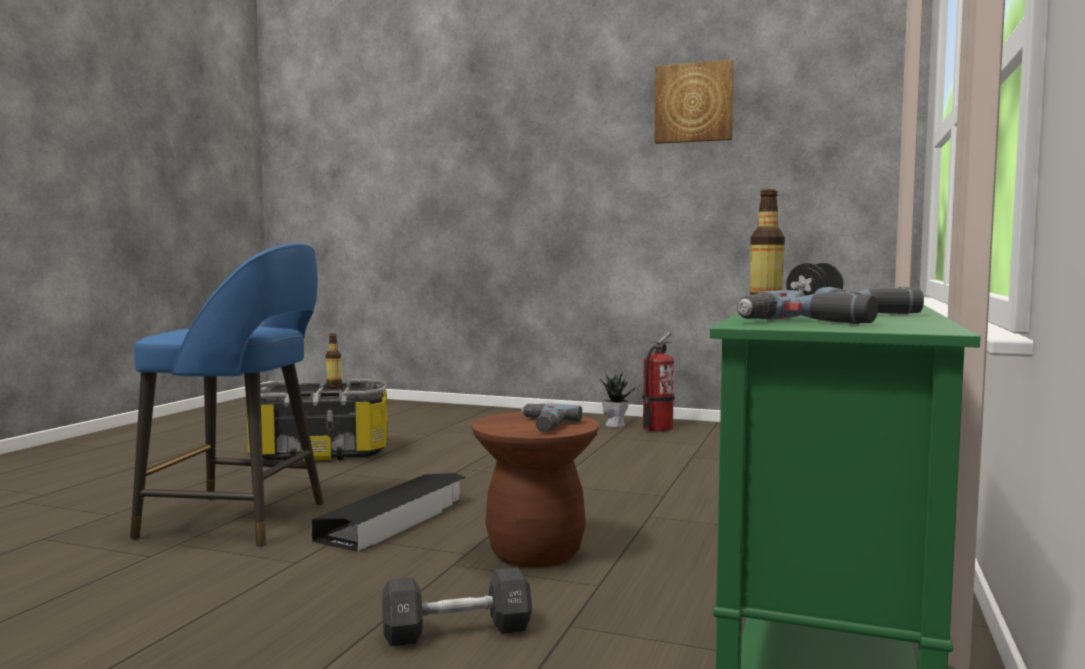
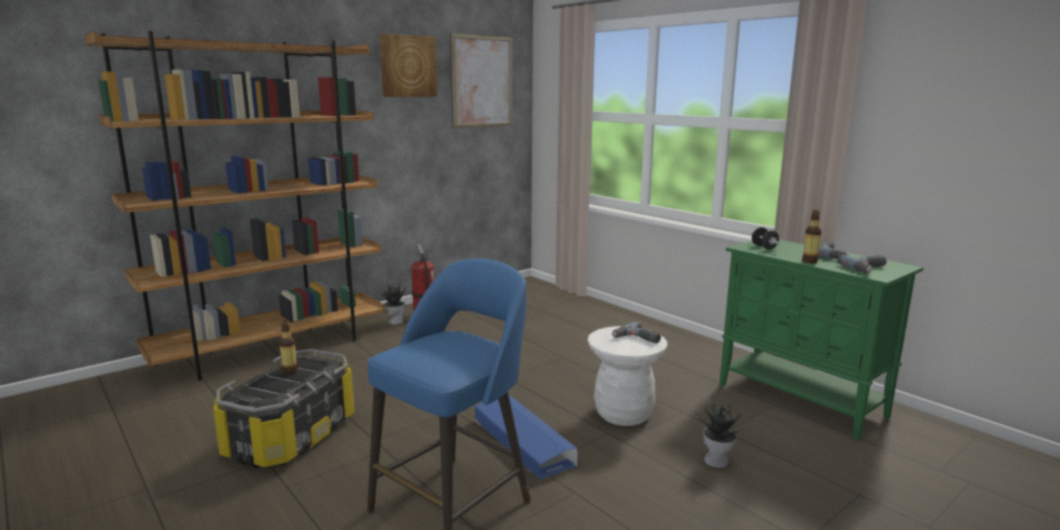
camera: 60 degrees left, 10 degrees up
(396, 520) = (522, 441): black storage box -> blue storage box
(457, 631) = (717, 461): black dumbbell -> potted plant
(479, 413) = (273, 349): none -> brown bookcase
(535, 552) = (623, 414): brown stool -> white stool
(818, 115) = (482, 82): none -> picture

